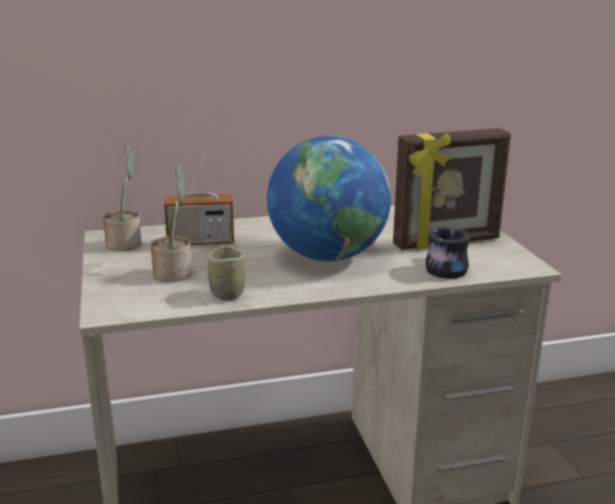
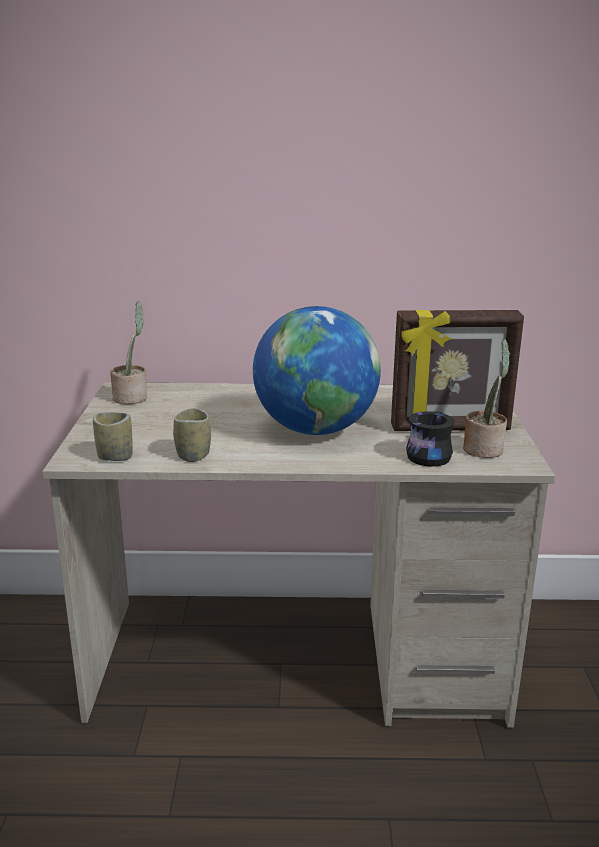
camera: 15 degrees right, 0 degrees up
(148, 304) = (115, 457): none -> cup
(174, 273) = (158, 430): potted plant -> potted plant (484, 449)
(200, 242) = (202, 403): radio -> none

